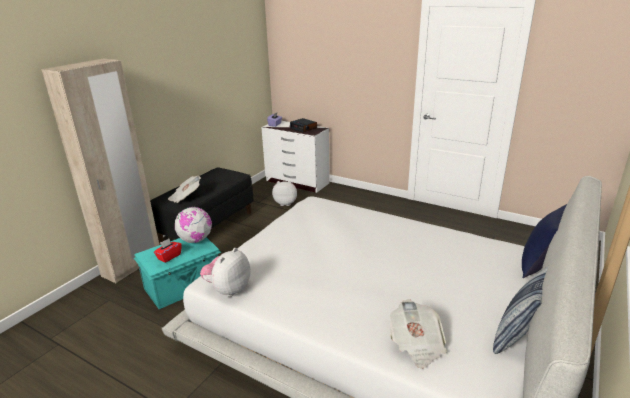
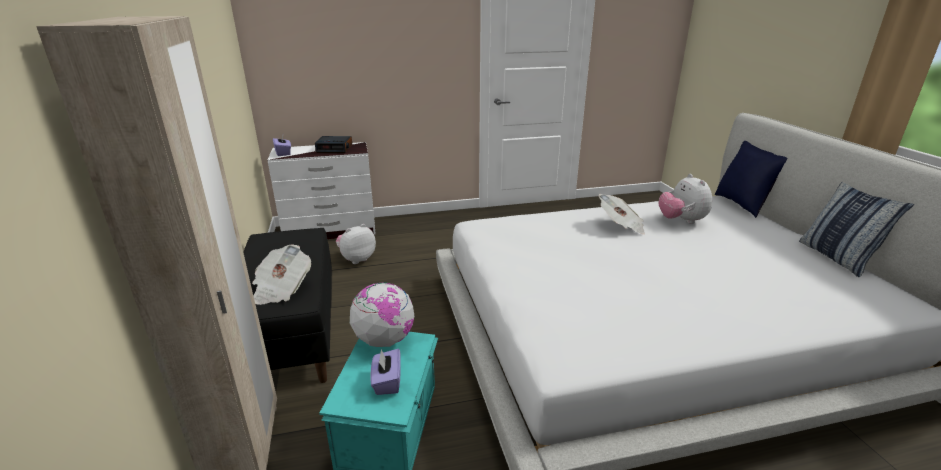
camera: 45 degrees left, 0 degrees up
(169, 256) = (387, 382): red tissue box -> purple tissue box
(228, 289) = (602, 358): plush toy -> plush toy (681, 221)
(416, 345) = (825, 301): newspaper -> newspaper (621, 226)

